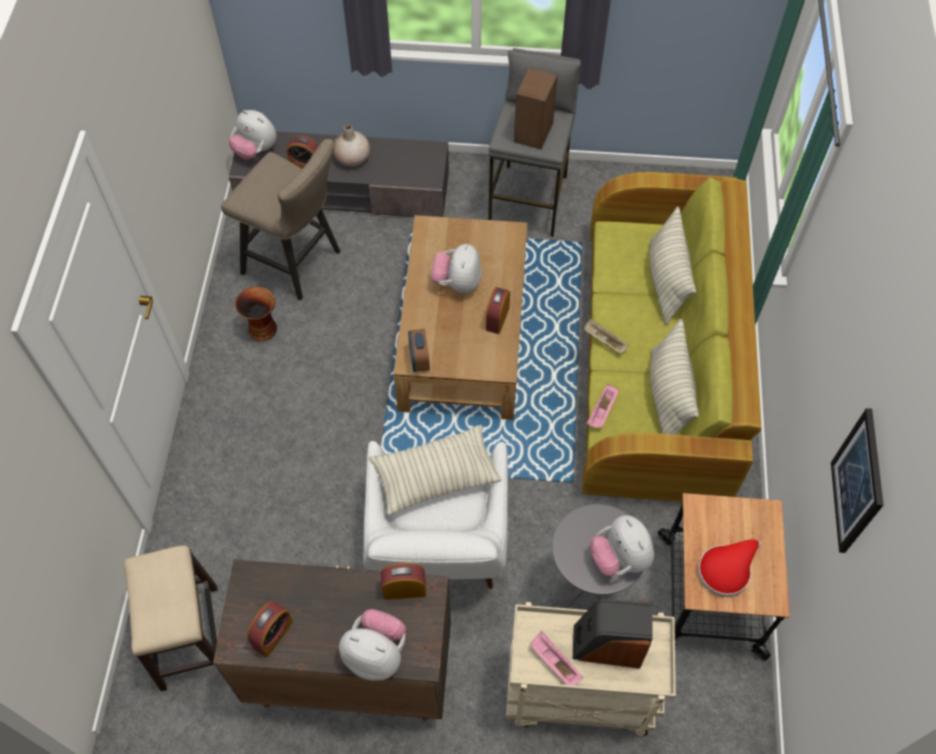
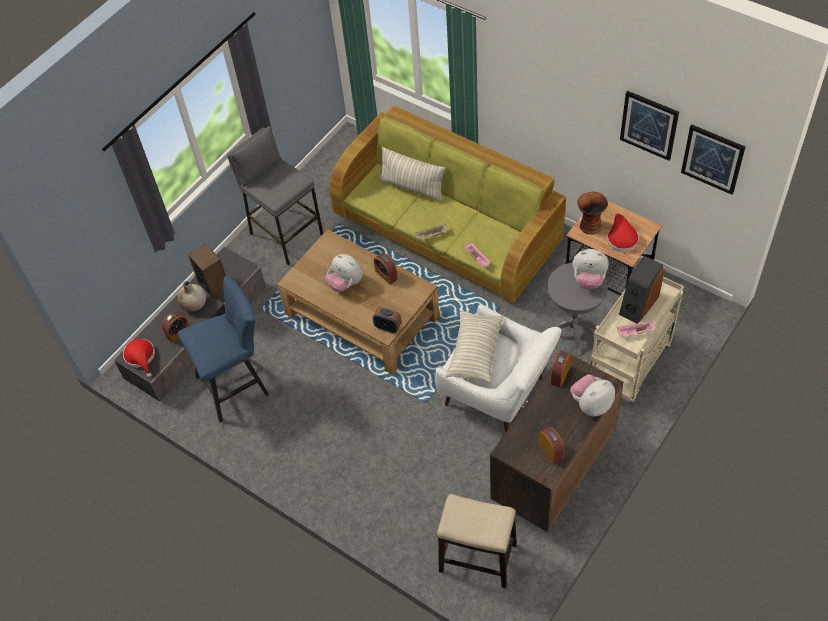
camera: 55 degrees left, 5 degrees down
(256, 150) = (141, 357): plush toy -> red hat
(262, 328) = (274, 426): vase -> vase (589, 226)
(297, 264) = (238, 385): beige stool -> blue stool
(533, 132) = (282, 183): speaker -> speaker (214, 285)
(667, 396) = (488, 224): pillow -> none
(866, 612) = (712, 159): none -> picture

